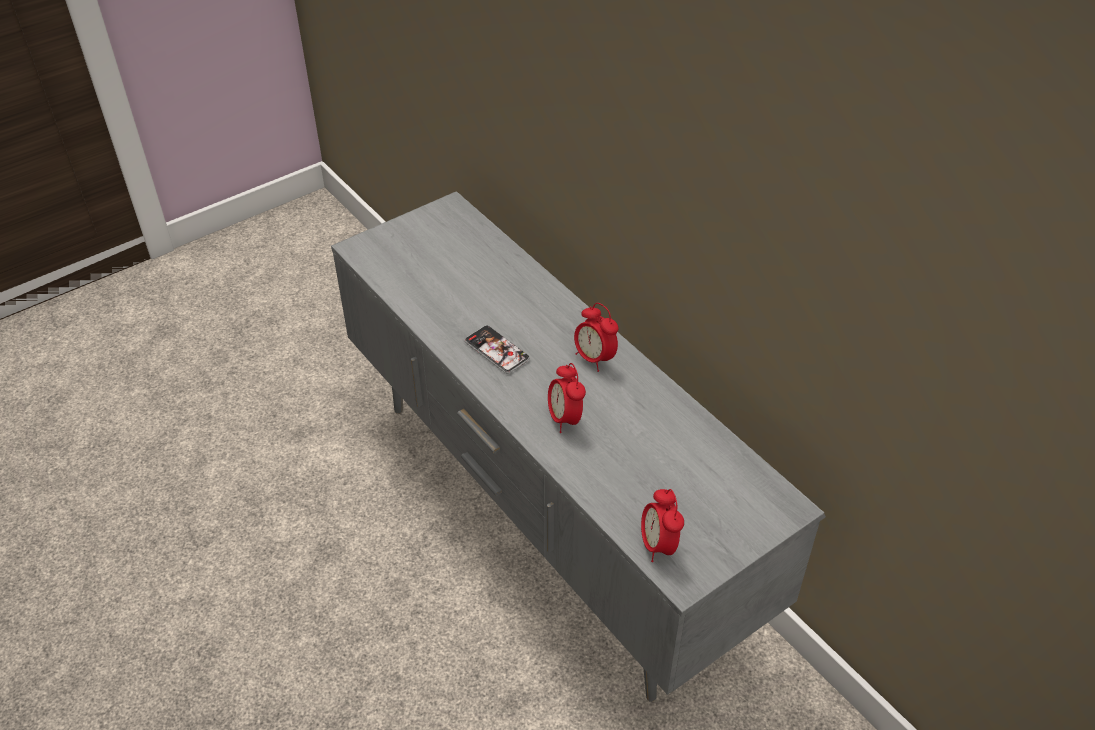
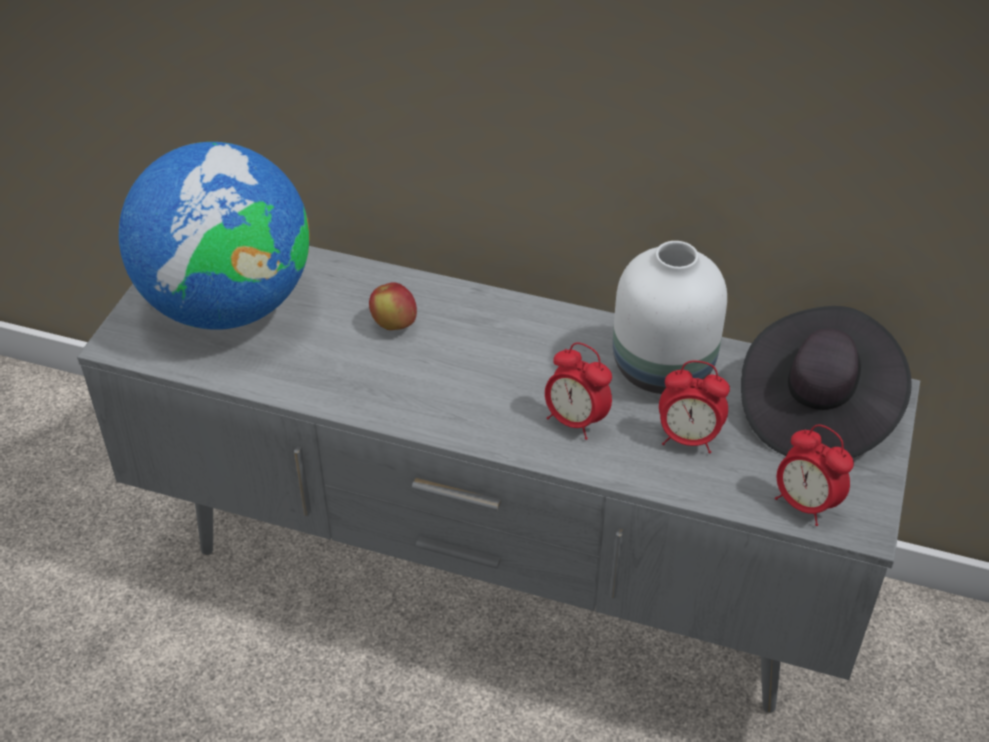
camera: 35 degrees left, 0 degrees up
(433, 253) = (227, 305): none -> globe
(497, 350) = (421, 382): phone -> none
(514, 308) = (394, 324): none -> apple
(594, 358) = (541, 337): alarm clock -> alarm clock (688, 438)
(653, 416) = (665, 369): none -> white vase
(727, 492) = (815, 410): none -> black hat

